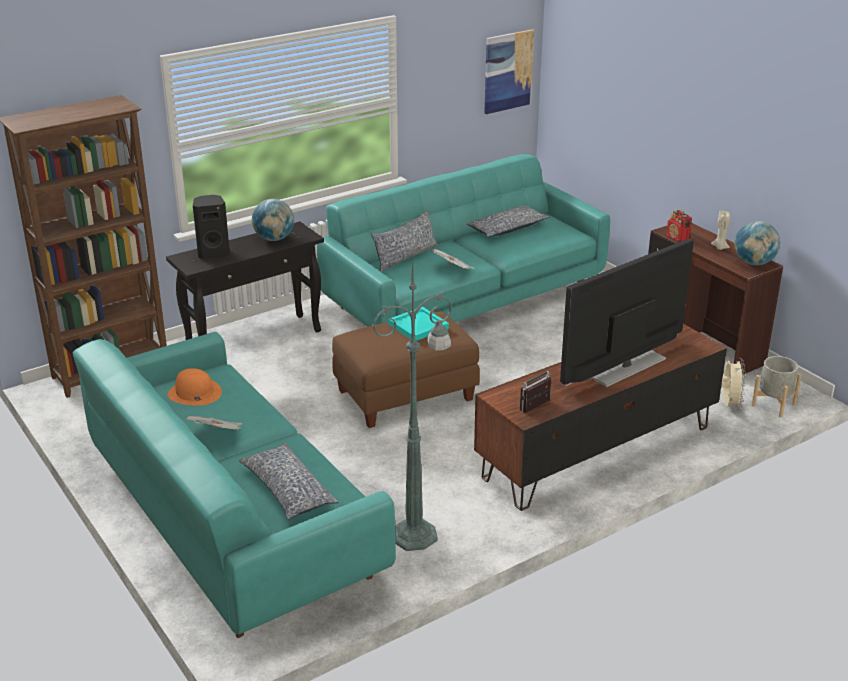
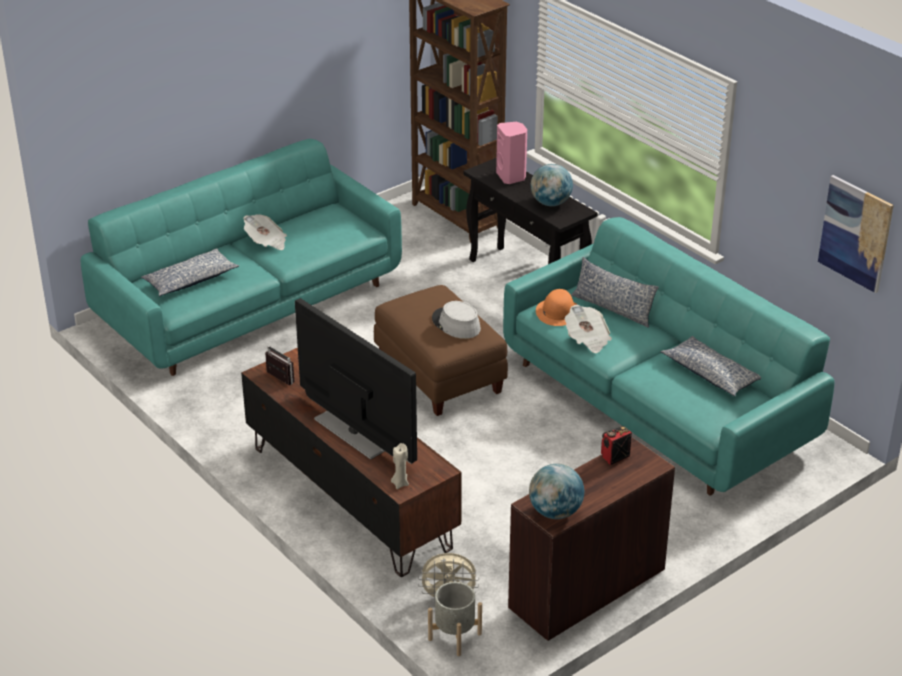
camera: 85 degrees right, 5 degrees up
(194, 393) = (327, 224): orange hat -> orange hat (558, 312)
(213, 253) = (511, 177): black speaker -> pink speaker
(416, 535) = (224, 393): green floor lamp -> none
(419, 326) = (456, 324): turquoise tray -> grey hat
(720, 247) = (593, 488): beige candle -> beige candle (400, 483)

